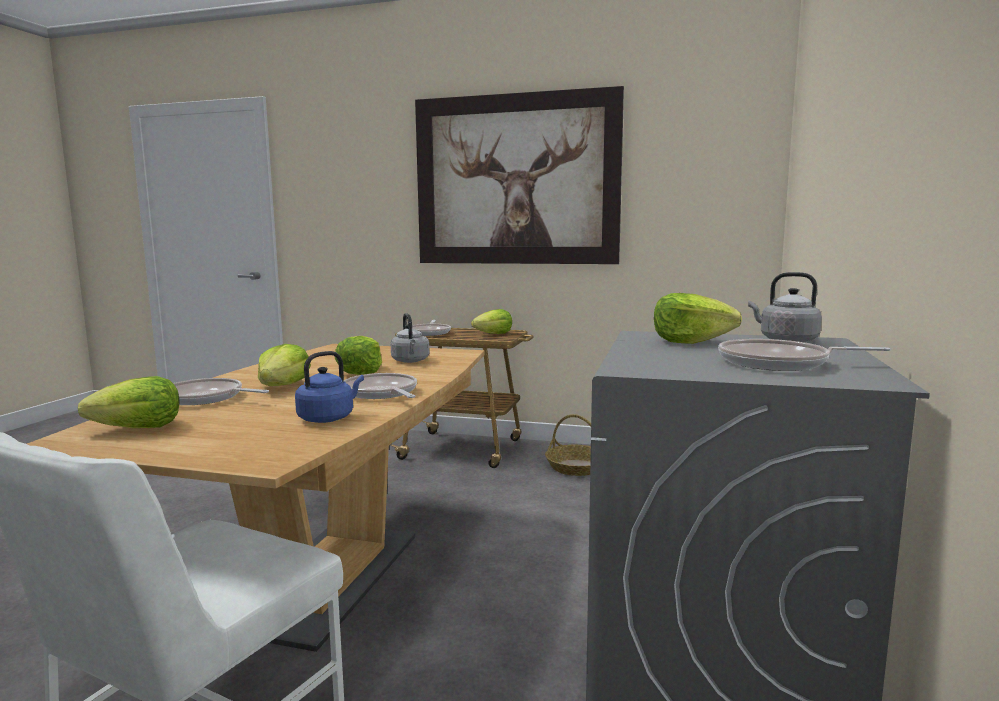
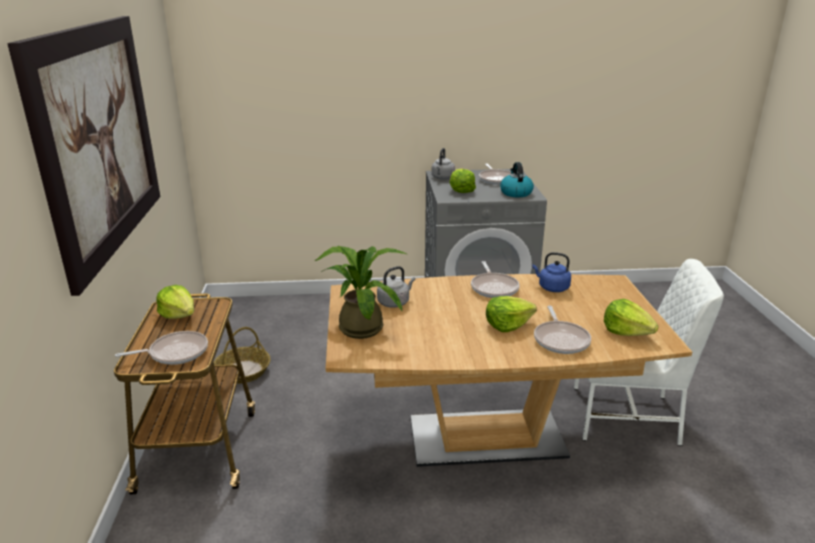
camera: 110 degrees left, 15 degrees up
(361, 371) = (443, 311): lettuce -> none
(381, 351) = (360, 326): none -> potted plant
(381, 393) = (494, 288): frying pan -> frying pan turned 45 degrees counterclockwise
(657, 363) = (515, 193): none -> kettle

